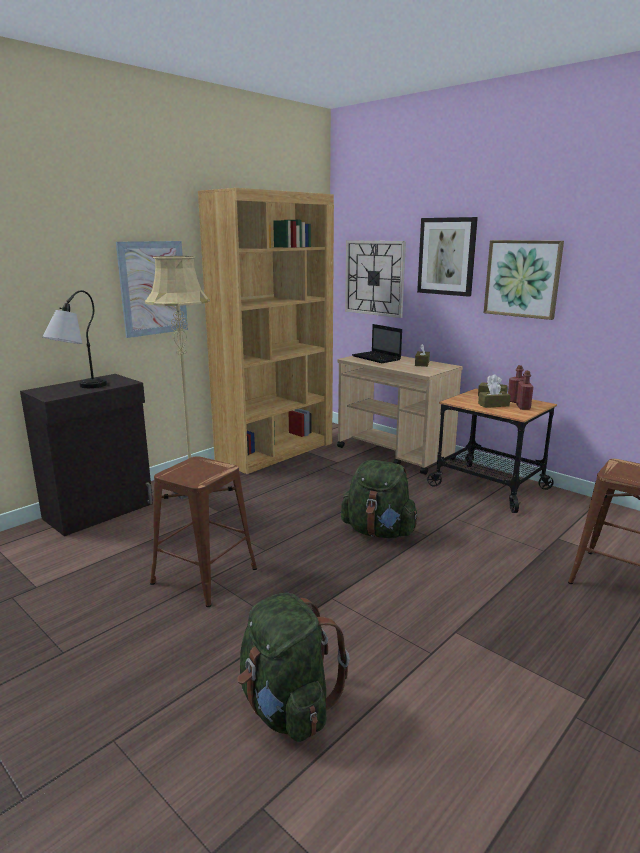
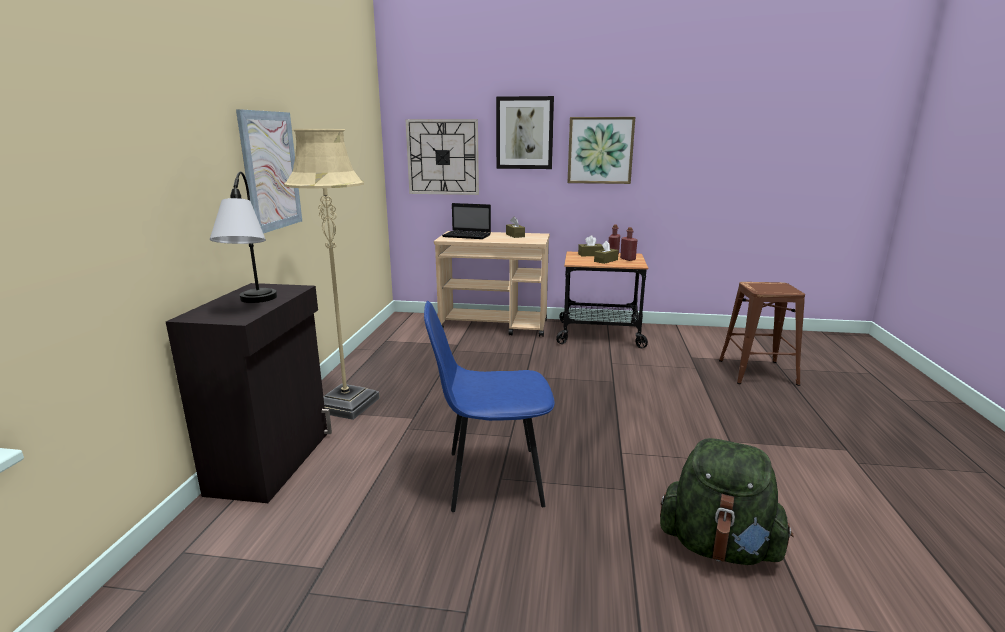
camera: 35 degrees left, 0 degrees up
(204, 575) = (491, 478): brown stool -> blue chair
(276, 451) = (384, 349): brown bookcase -> none
(379, 532) = (576, 390): green backpack -> none

